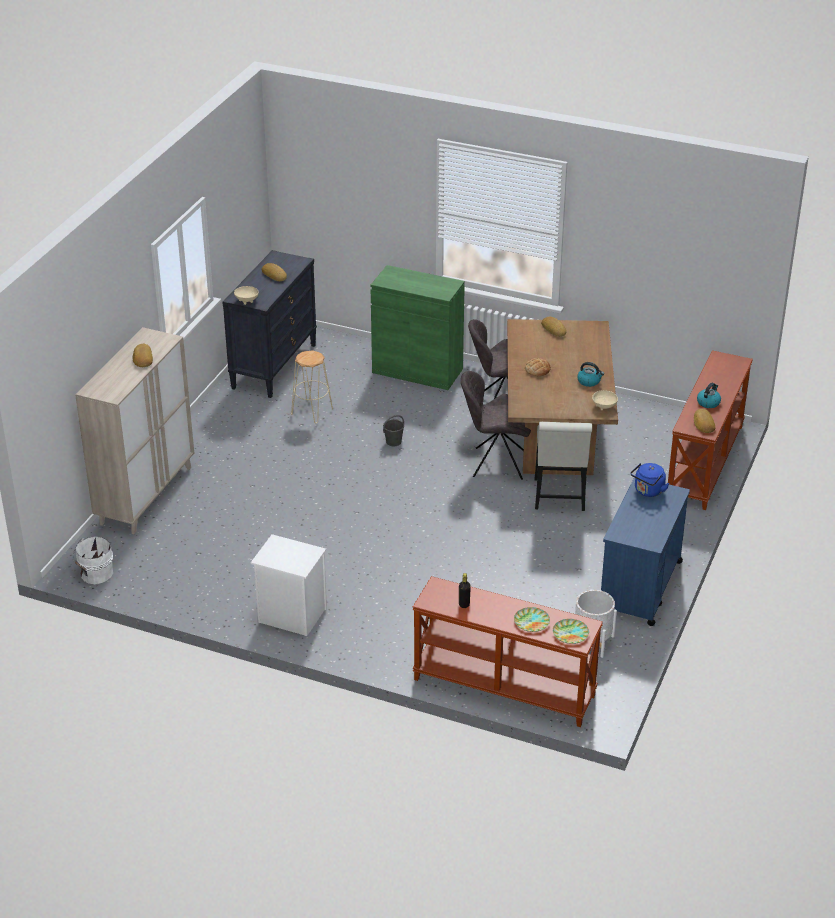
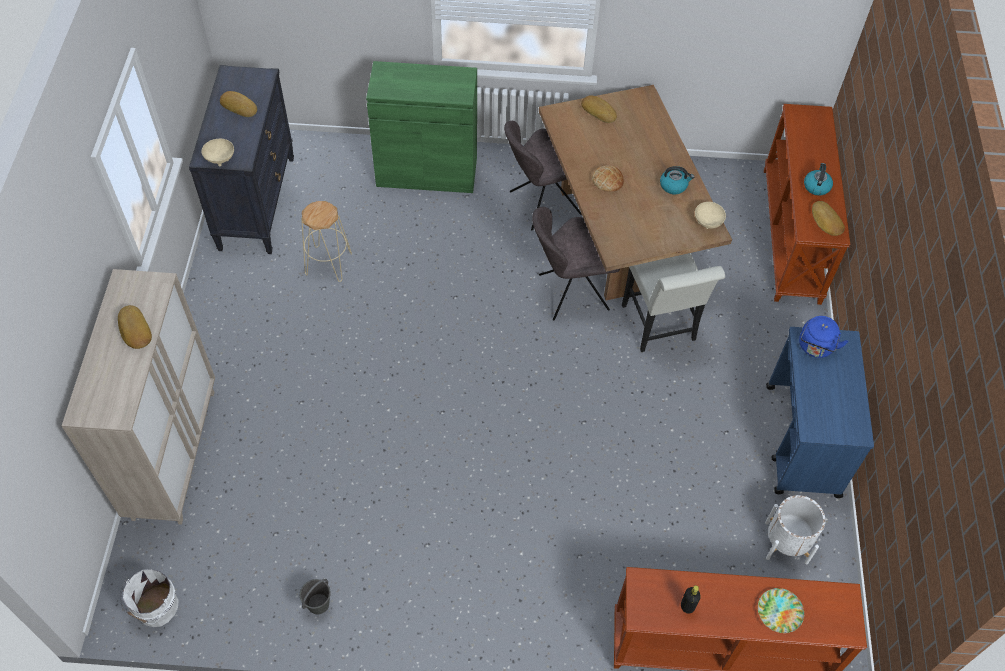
camera: 20 degrees left, 20 degrees up
(290, 616) = (427, 606): white nightstand -> none
(394, 442) = (442, 288): grey bucket -> grey bucket (318, 603)
(570, 633) = (832, 618): plate -> none

